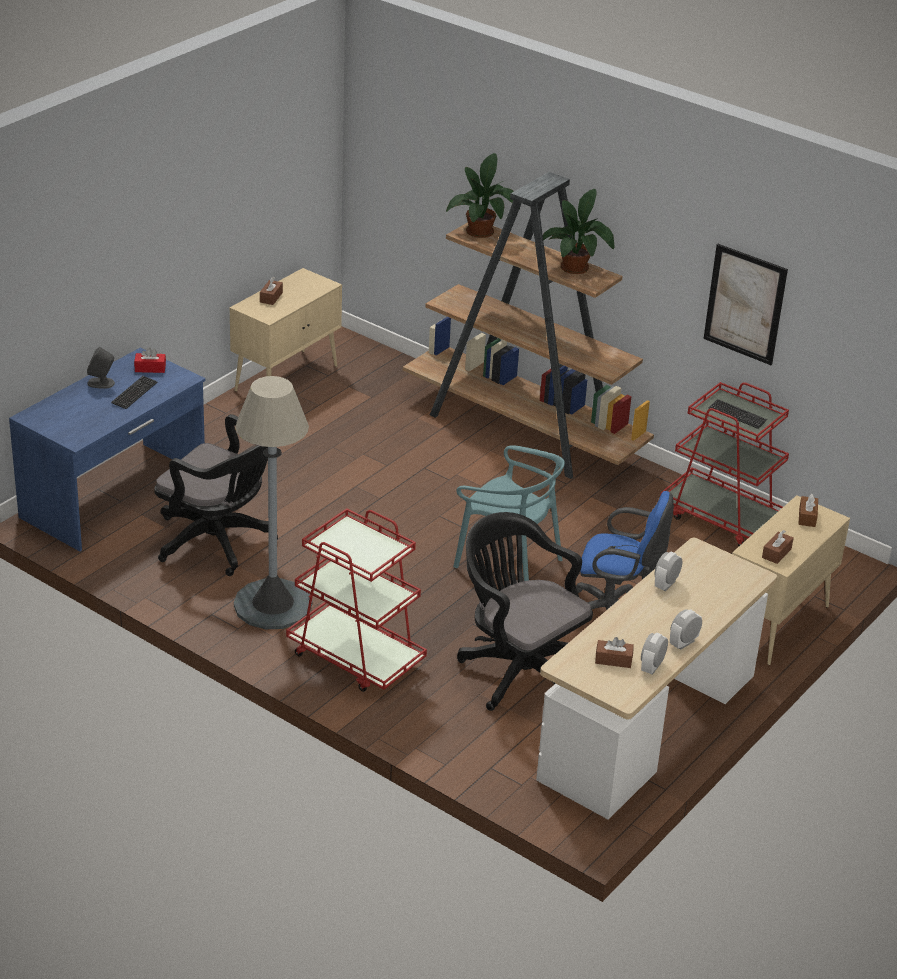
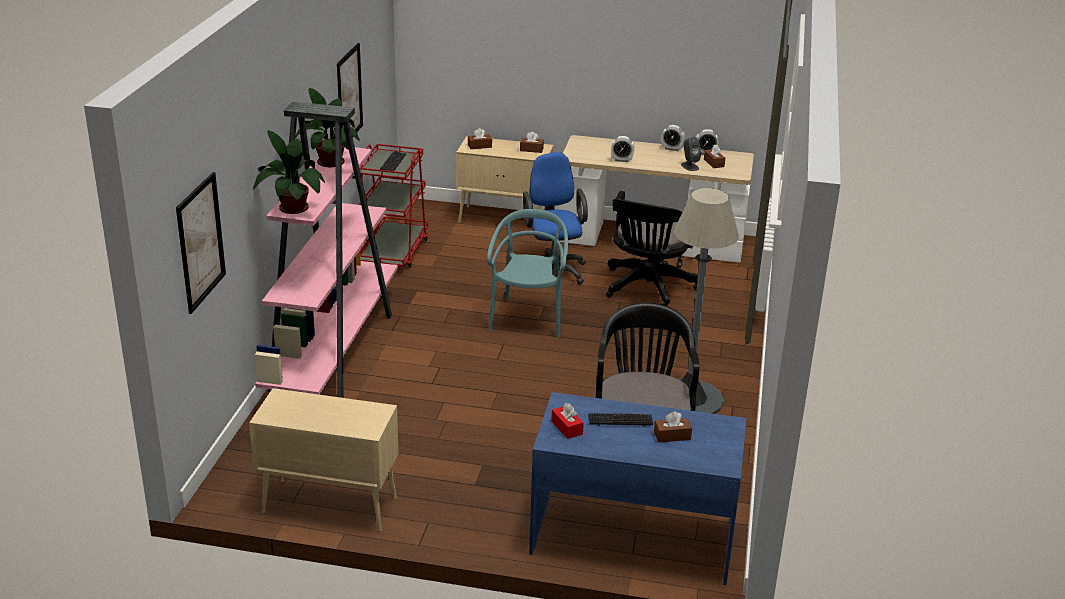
camera: 115 degrees left, 5 degrees down
(101, 383) = (623, 446): grey speaker -> grey speaker (689, 166)
(271, 297) = (336, 421): brown tissue box -> brown tissue box (672, 436)
(355, 657) = (704, 349): red cart -> none
(407, 165) = (200, 242): none -> picture
(524, 432) = (333, 350): brown bookcase -> pink bookcase

